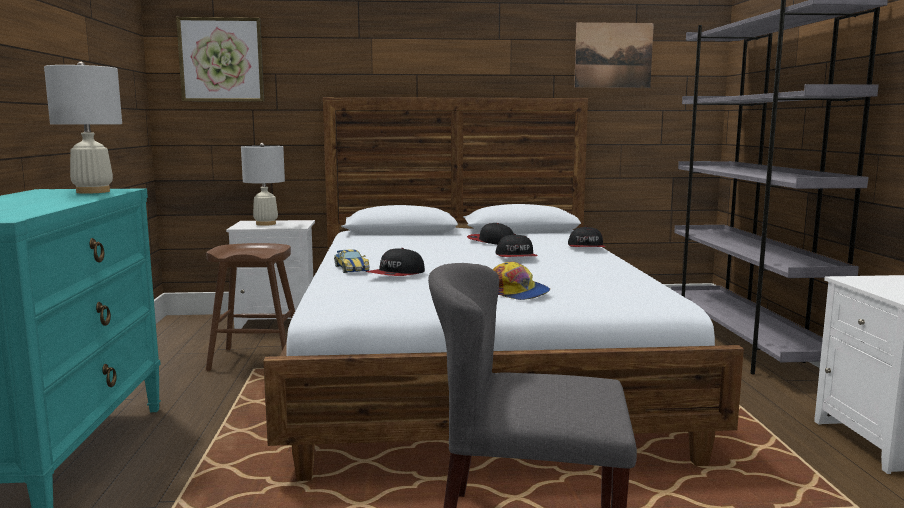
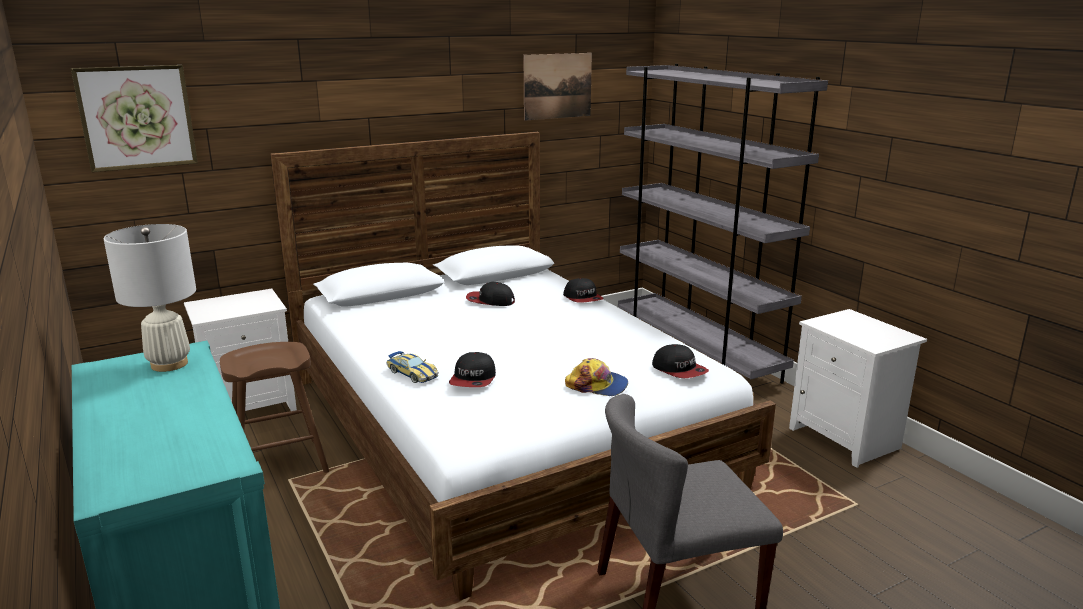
camera: 25 degrees left, 10 degrees up
(265, 224) = (226, 306): white table lamp -> none
(516, 257) = (541, 325): cap -> cap (679, 370)

